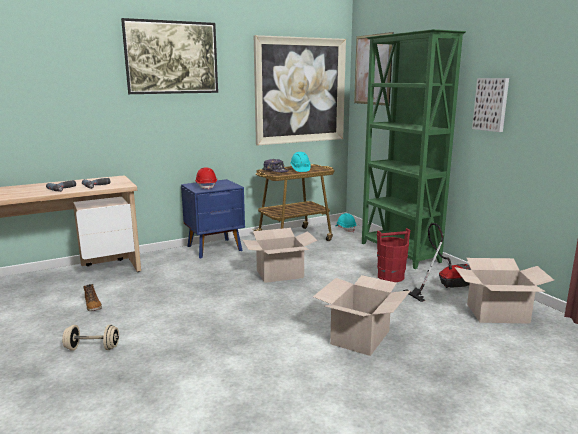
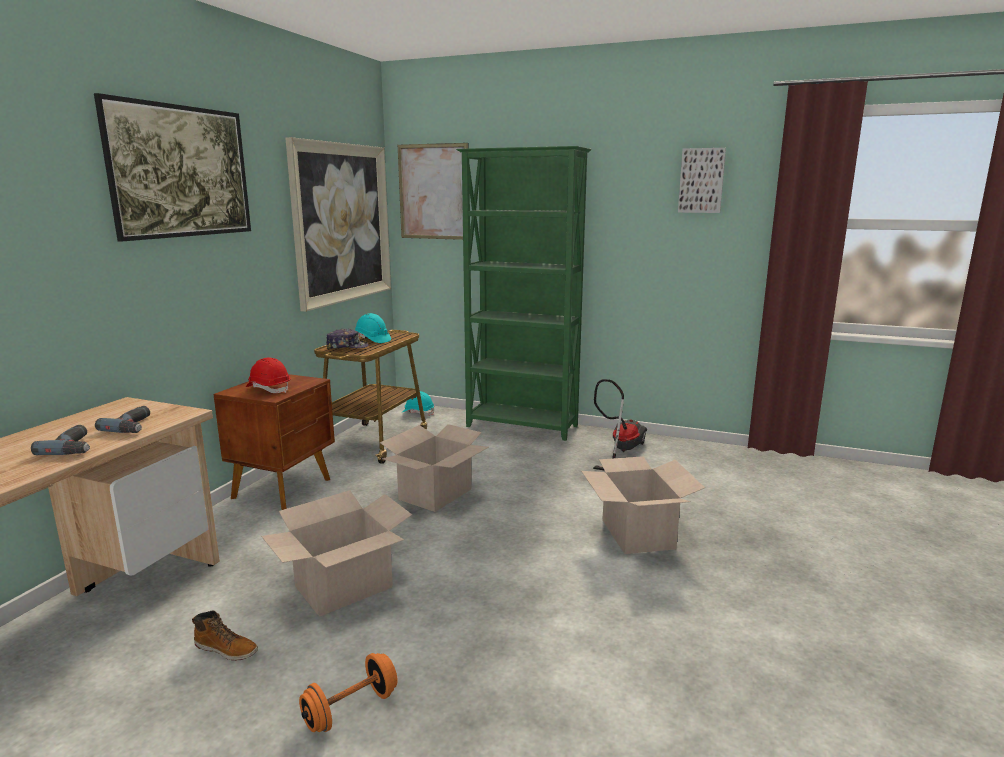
camera: 40 degrees left, 0 degrees up
(92, 348) = (351, 709): beige dumbbell -> orange dumbbell
(215, 248) = (284, 488): blue nightstand -> brown nightstand
(391, 277) = (558, 457): red bucket -> none
(491, 104) = (631, 234): picture -> picture (701, 180)
(497, 313) = (698, 463): cardboard box -> cardboard box (343, 586)

